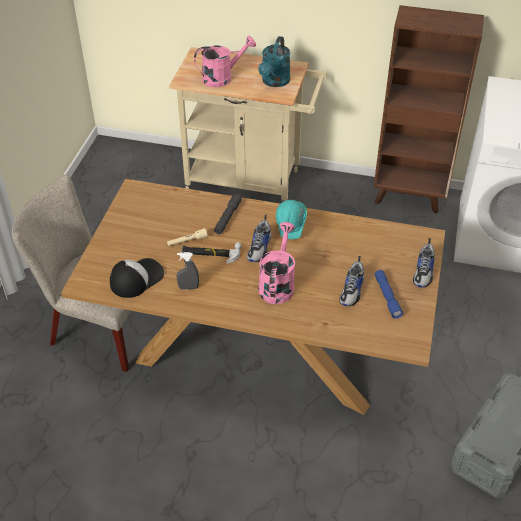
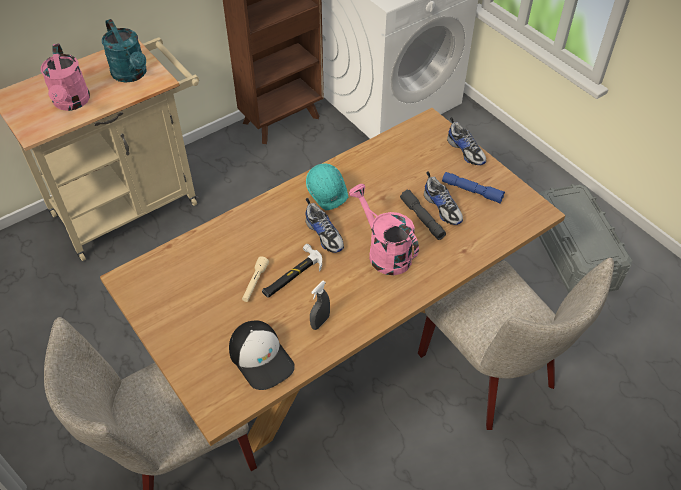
camera: 50 degrees left, 5 degrees up
(136, 278) = (261, 358): cap -> cap turned 150 degrees clockwise
(222, 77) = (71, 103): pink watering can -> pink watering can turned 150 degrees clockwise
(227, 218) = (258, 232): grey flashlight -> grey flashlight (422, 218)
(323, 458) = (493, 375): none -> beige chair

